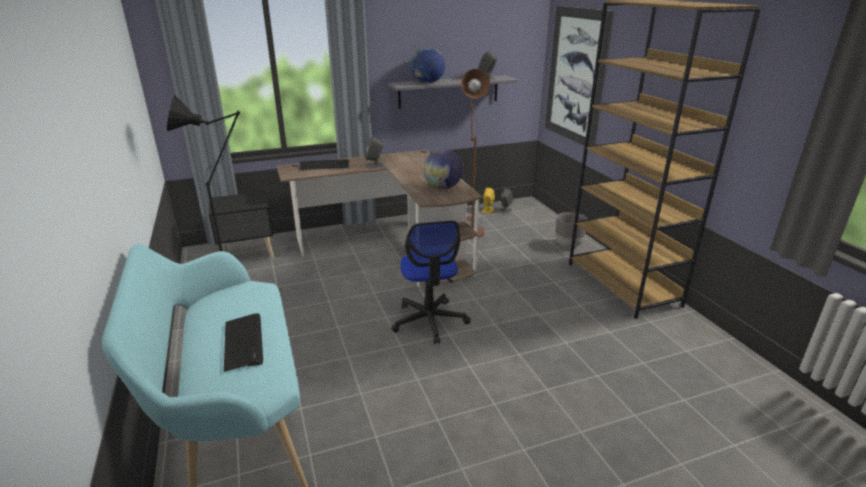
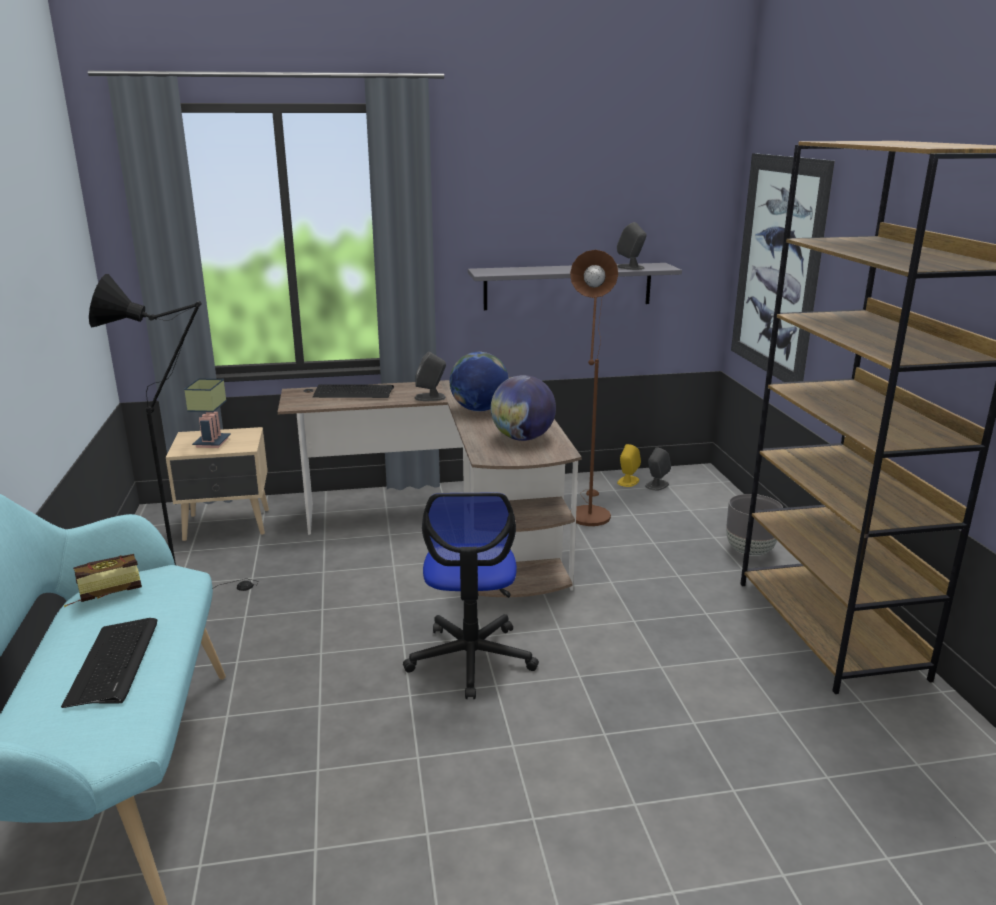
camera: 10 degrees right, 5 degrees down
(214, 301) = (102, 592): none -> book
(237, 203) = (213, 443): none -> table lamp
(248, 255) = (228, 525): black nightstand -> beige nightstand
(428, 83) = (529, 270): globe -> globe (479, 409)

